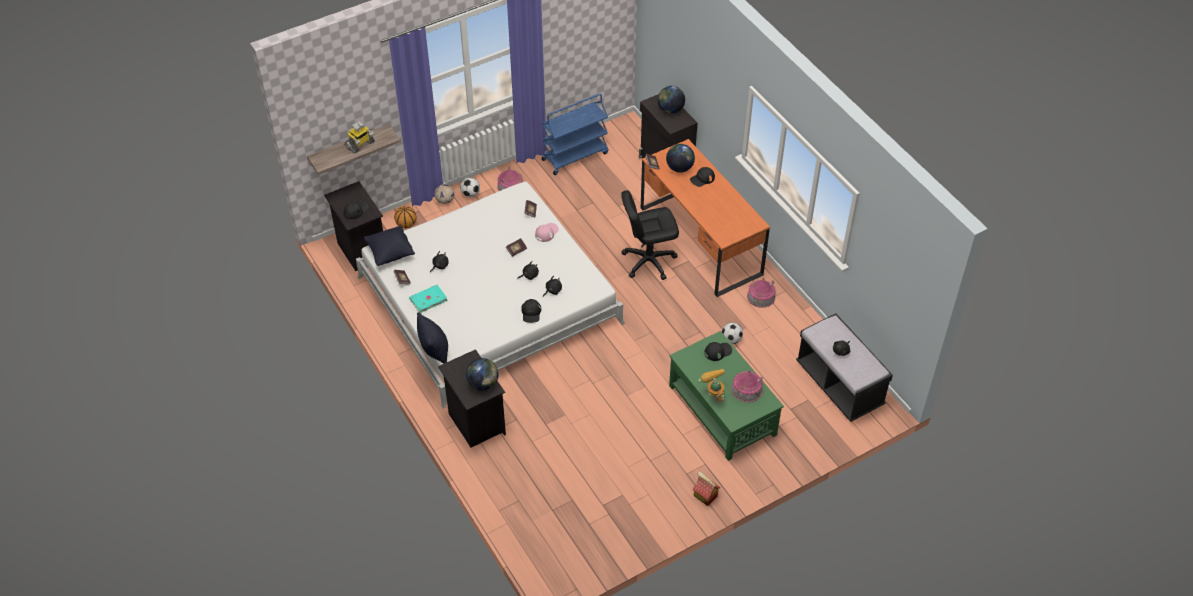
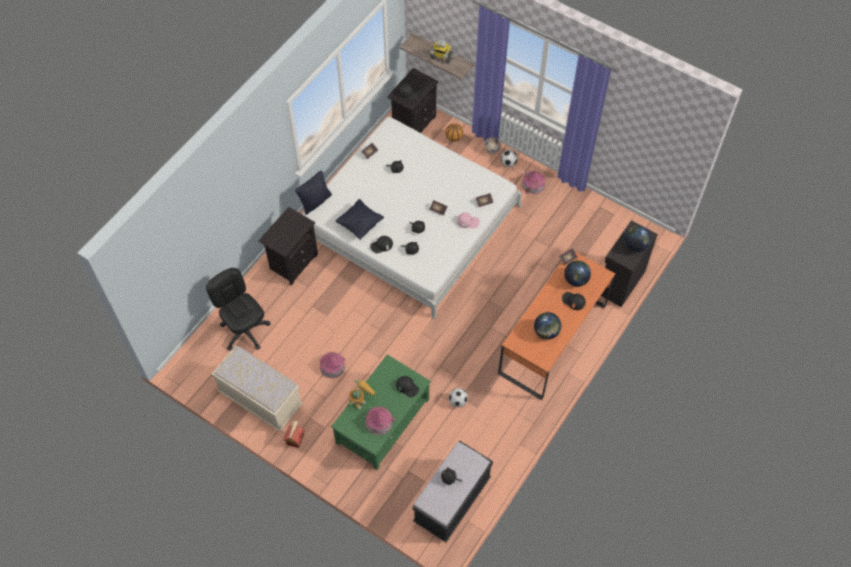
camera: 65 degrees right, 10 degrees up
(390, 253) = (391, 134): black pillow -> black pillow (360, 224)
(428, 299) = (360, 176): turquoise book -> none
(483, 384) = (285, 240): globe -> globe (546, 332)
(575, 156) = (593, 213): blue cart -> none
(639, 512) = (261, 399): none -> beige bench
(648, 261) = (509, 310): black office chair -> black office chair (245, 331)
(761, 296) = (516, 407): toy house -> toy house (332, 366)

